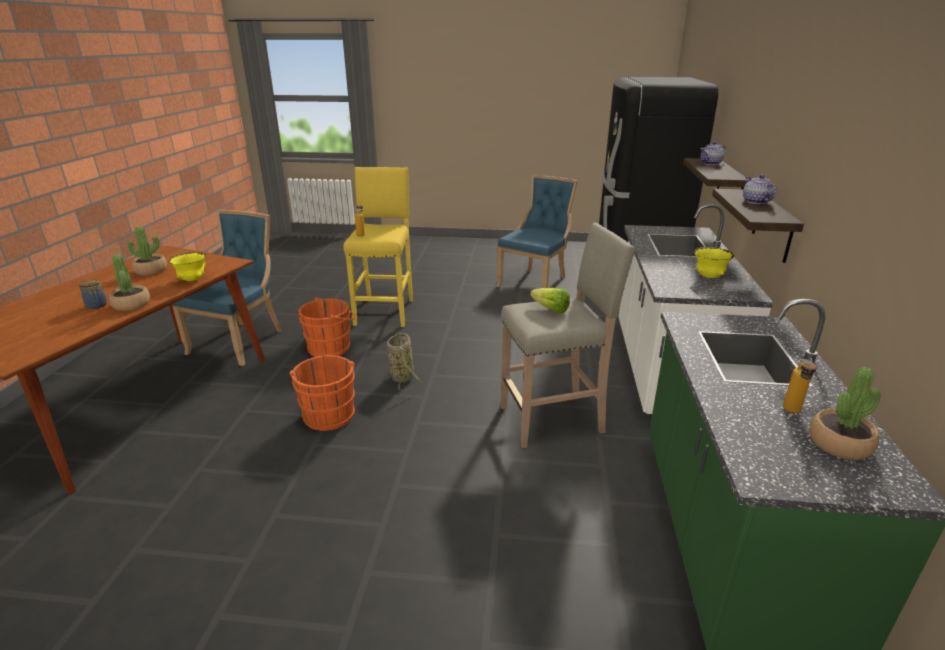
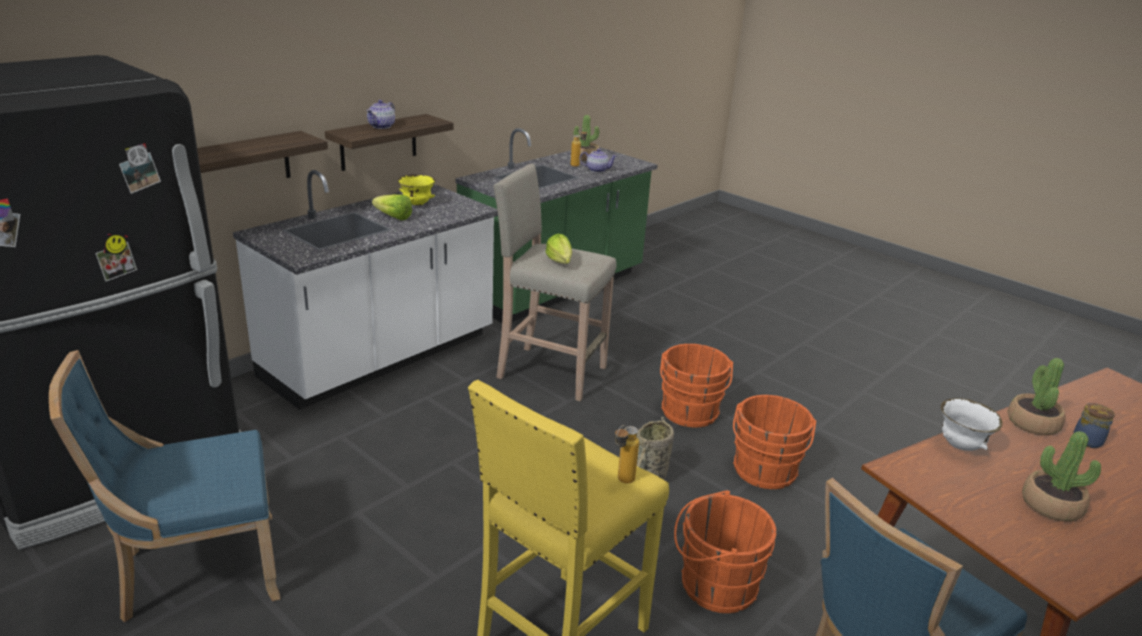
camera: 145 degrees left, 0 degrees up
(193, 280) = (960, 446): yellow bowl -> white bowl
(413, 435) = (689, 414): none -> orange bucket
(686, 262) = (391, 217): none -> lettuce
(711, 163) = (222, 150): teapot -> teapot (597, 170)

